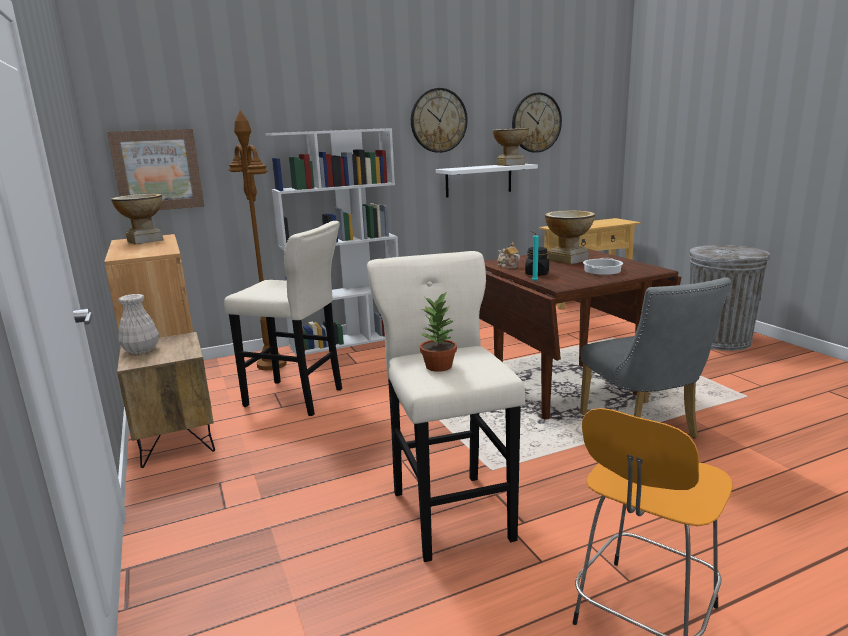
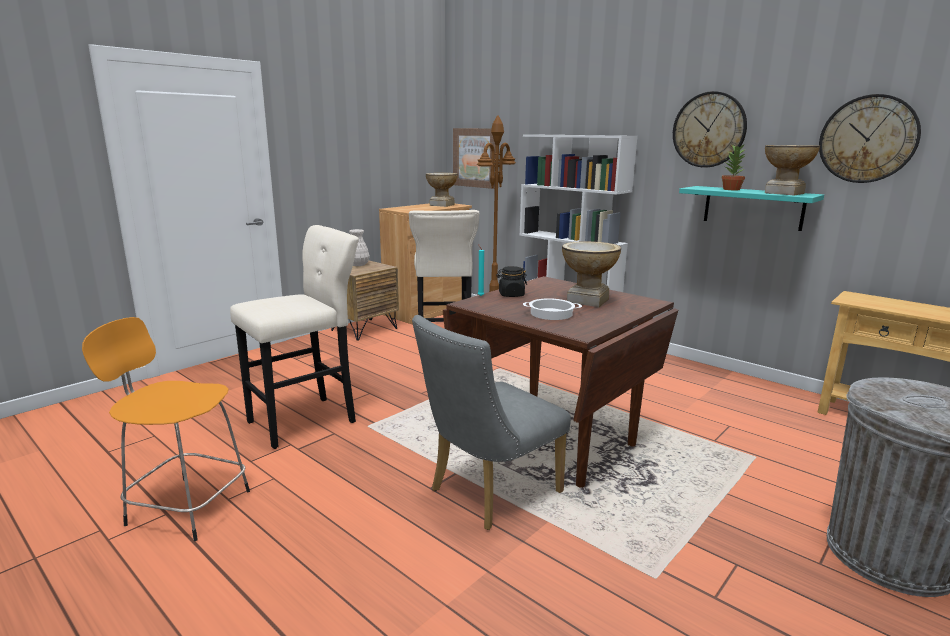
camera: 65 degrees right, 0 degrees up
(439, 366) = (276, 301): potted plant -> potted plant (731, 189)
(478, 180) = (753, 207): white shelf -> turquoise shelf
(507, 266) = (533, 285): teapot -> none

